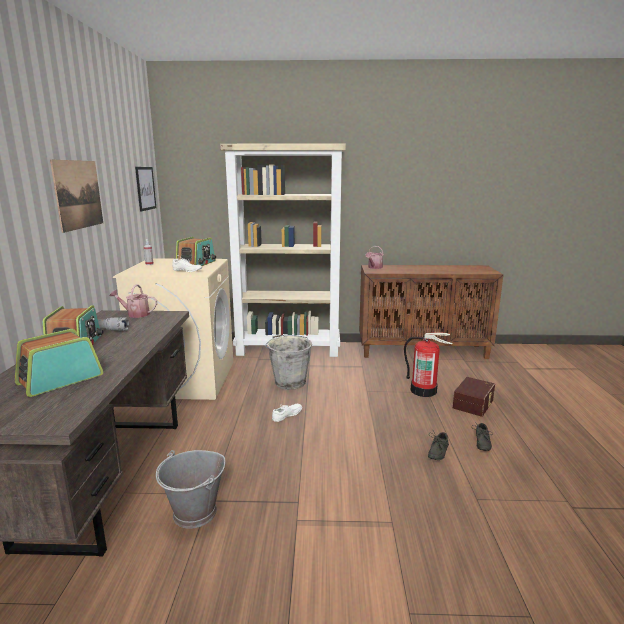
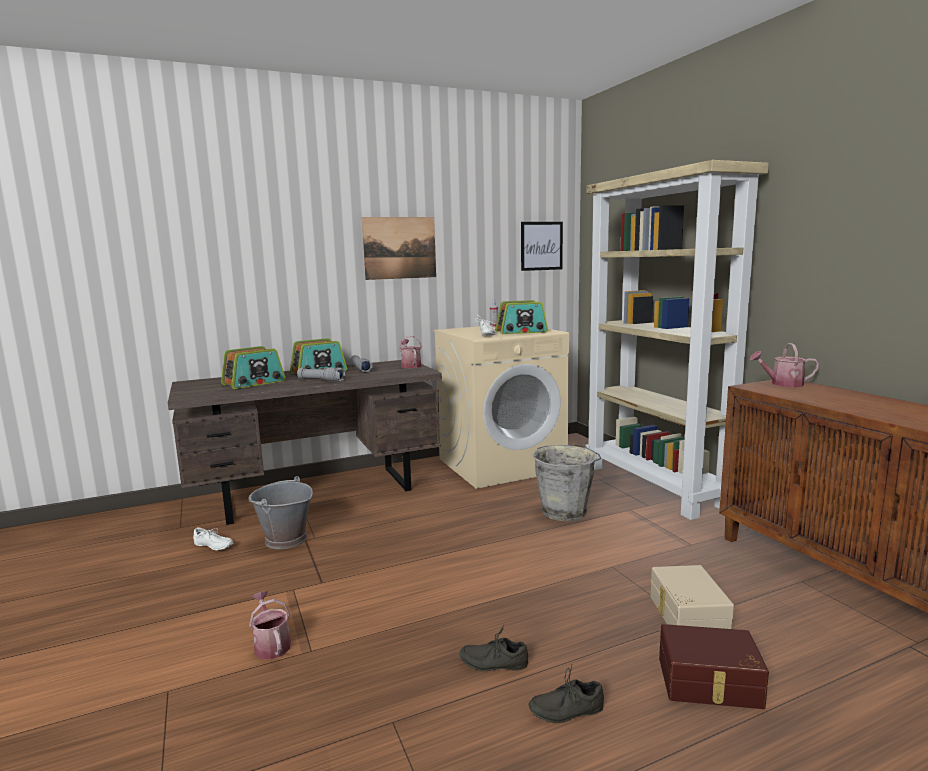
camera: 65 degrees right, 5 degrees down
(60, 379) = (254, 383): radio -> radio turned 120 degrees clockwise
(123, 349) = (321, 380): none -> grey flashlight
(288, 416) = (482, 532): white shoe -> white shoe (212, 546)
(373, 542) = (271, 644): none -> watering can
(423, 390) = (686, 616): fire extinguisher -> beige storage box

